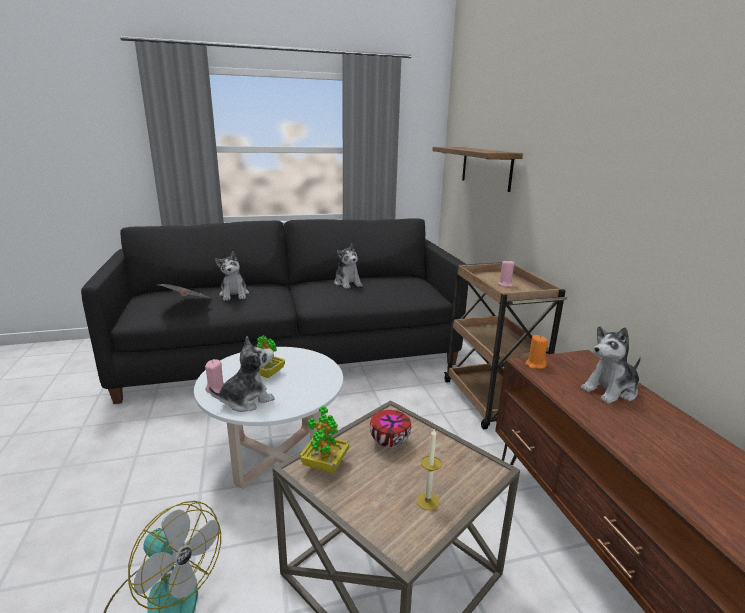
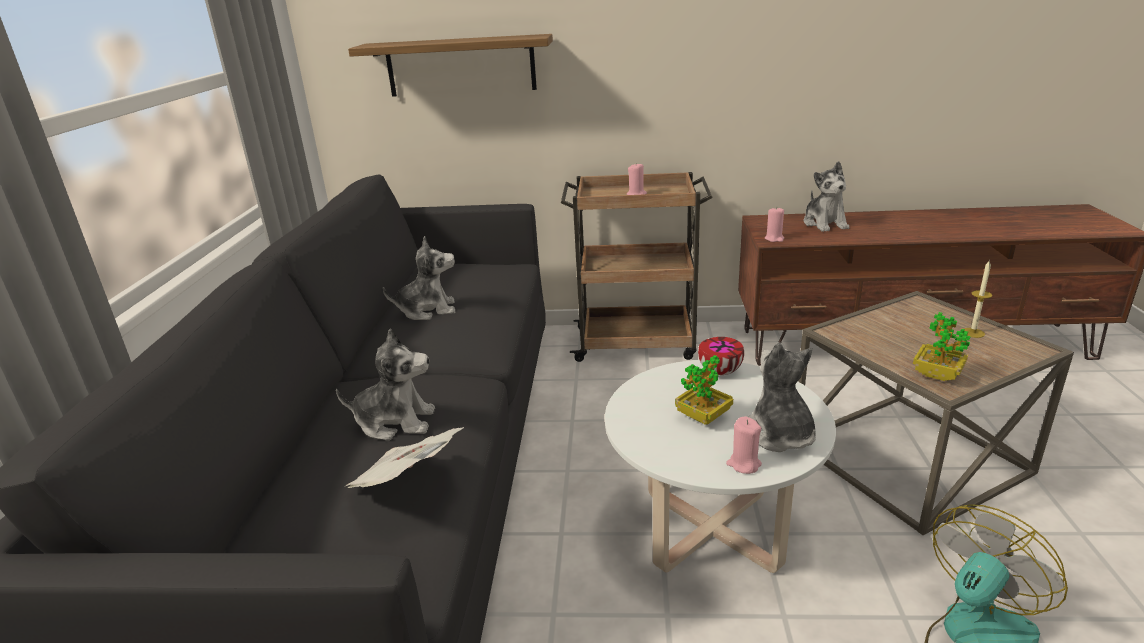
camera: 70 degrees left, 5 degrees up
(389, 441) = (885, 339): bowl -> bowl (718, 371)
(535, 365) = (774, 238): orange candle -> pink candle

